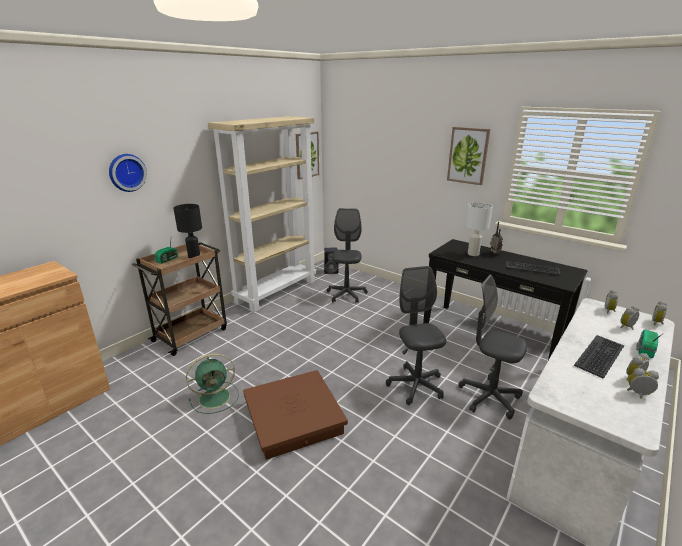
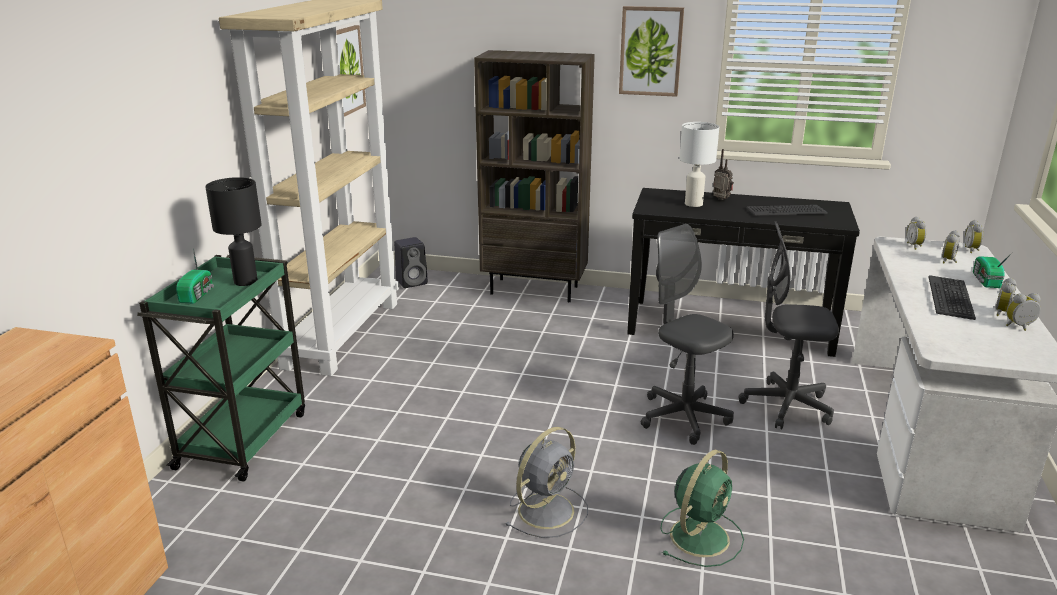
camera: 25 degrees left, 0 degrees up
(126, 172) = (110, 127): wall clock -> none
(191, 334) = (244, 438): brown cart -> green cart
(216, 397) = (391, 520): green fan -> green fan (700, 535)
(294, 418) = (547, 509): brown storage box -> grey fan
(346, 295) = (471, 314): grey office chair -> none
(391, 288) = (535, 290): none -> brown bookcase

